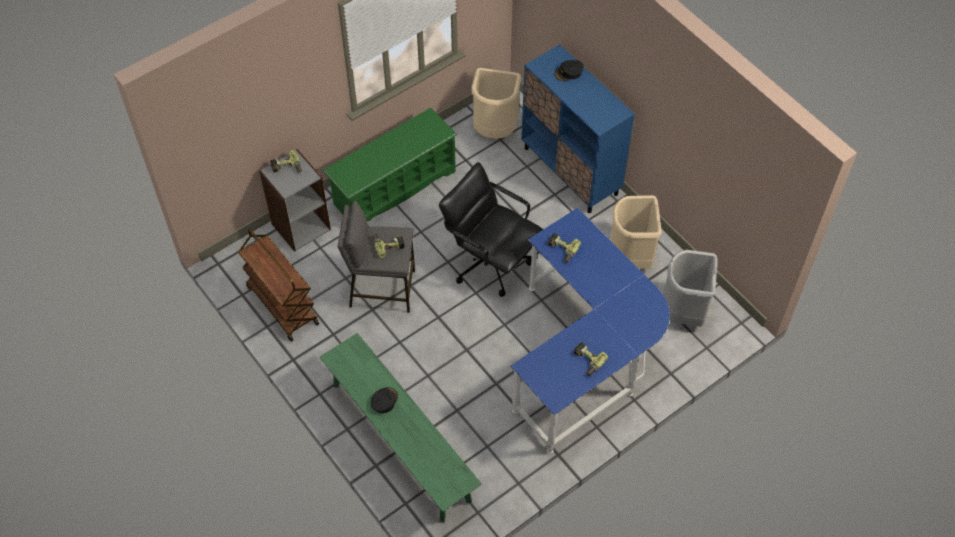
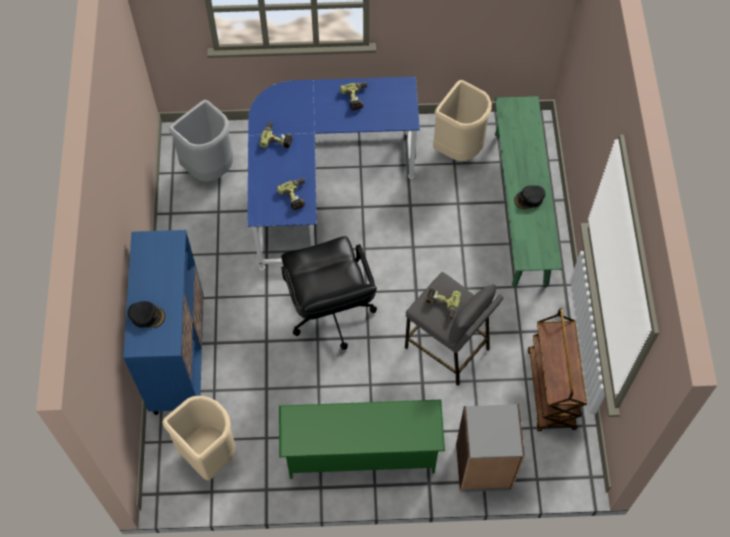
camera: 145 degrees left, 5 degrees up
(287, 168) = (493, 439): power drill -> power drill (277, 138)
(630, 258) = (207, 239): beige trash can -> beige trash can (459, 149)

